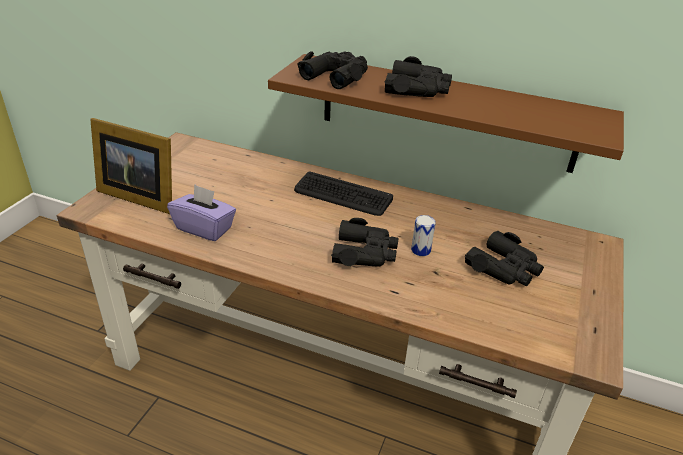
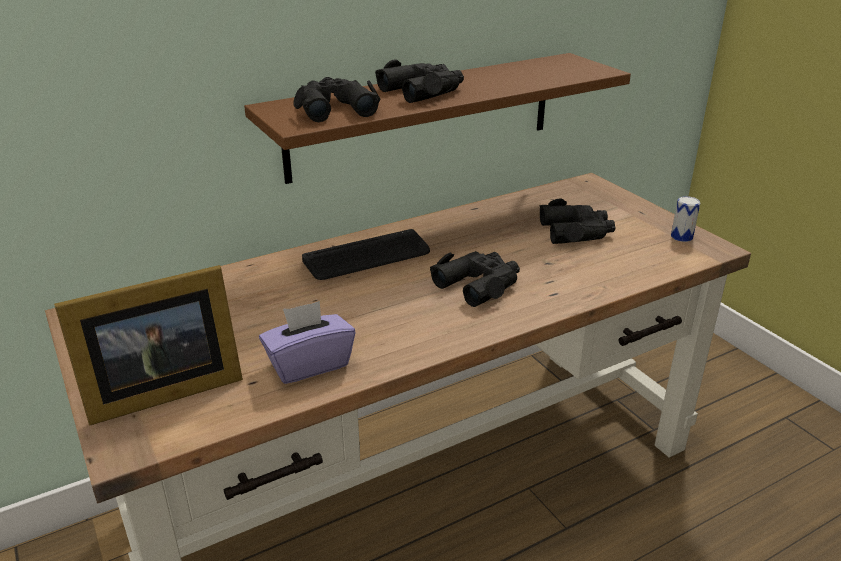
camera: 50 degrees left, 5 degrees down
(420, 250) = (509, 256): can -> can (681, 237)

